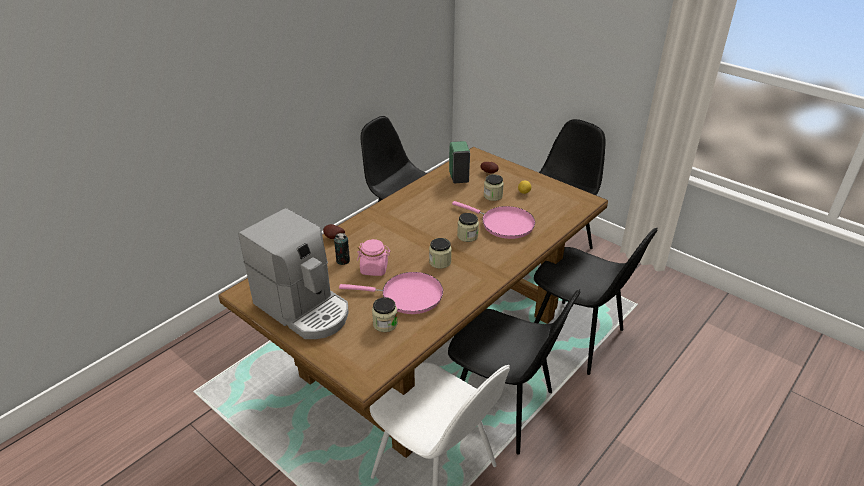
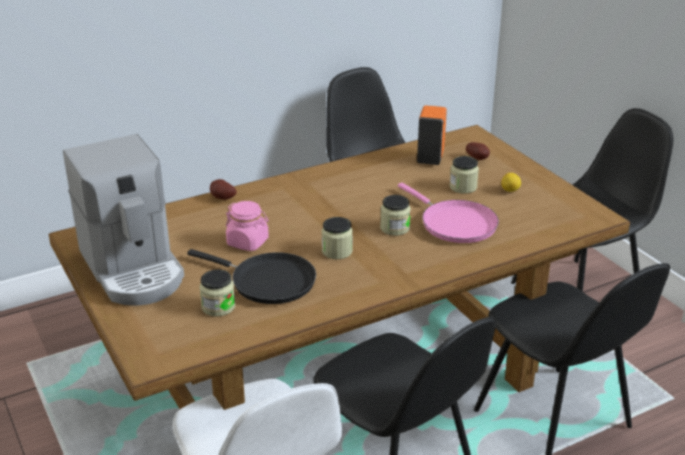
camera: 20 degrees right, 5 degrees down
(343, 261) = (216, 226): can -> none
(407, 296) = (268, 281): pink frying pan -> black frying pan
(458, 178) = (430, 158): green soap dispenser -> orange soap dispenser

